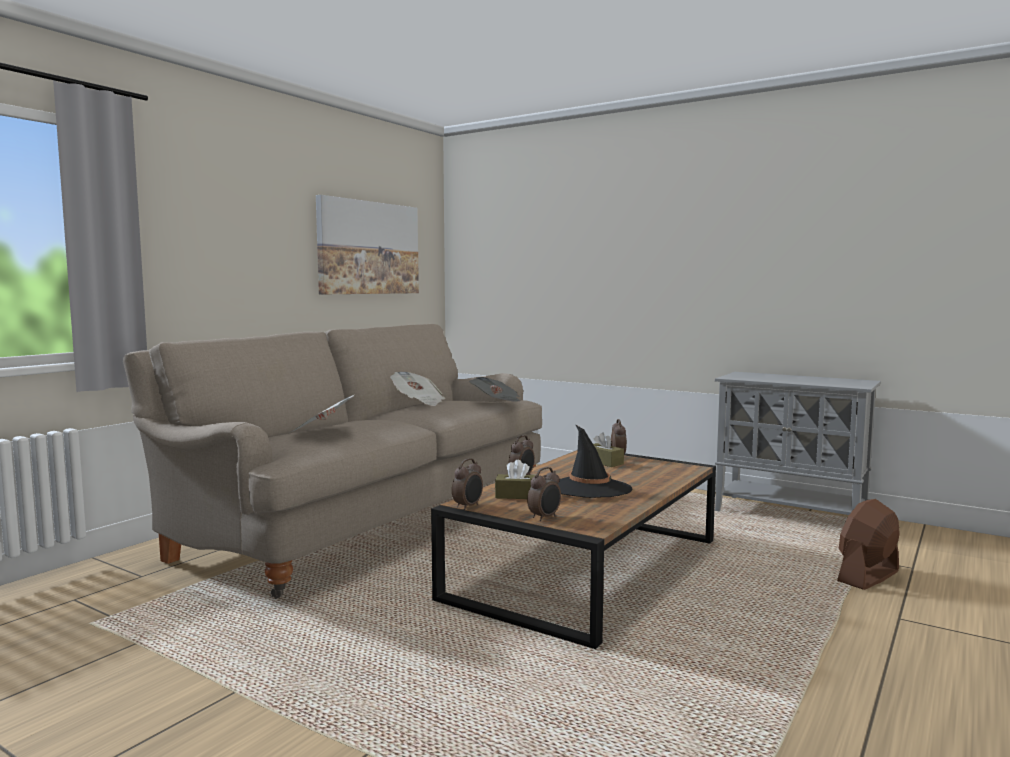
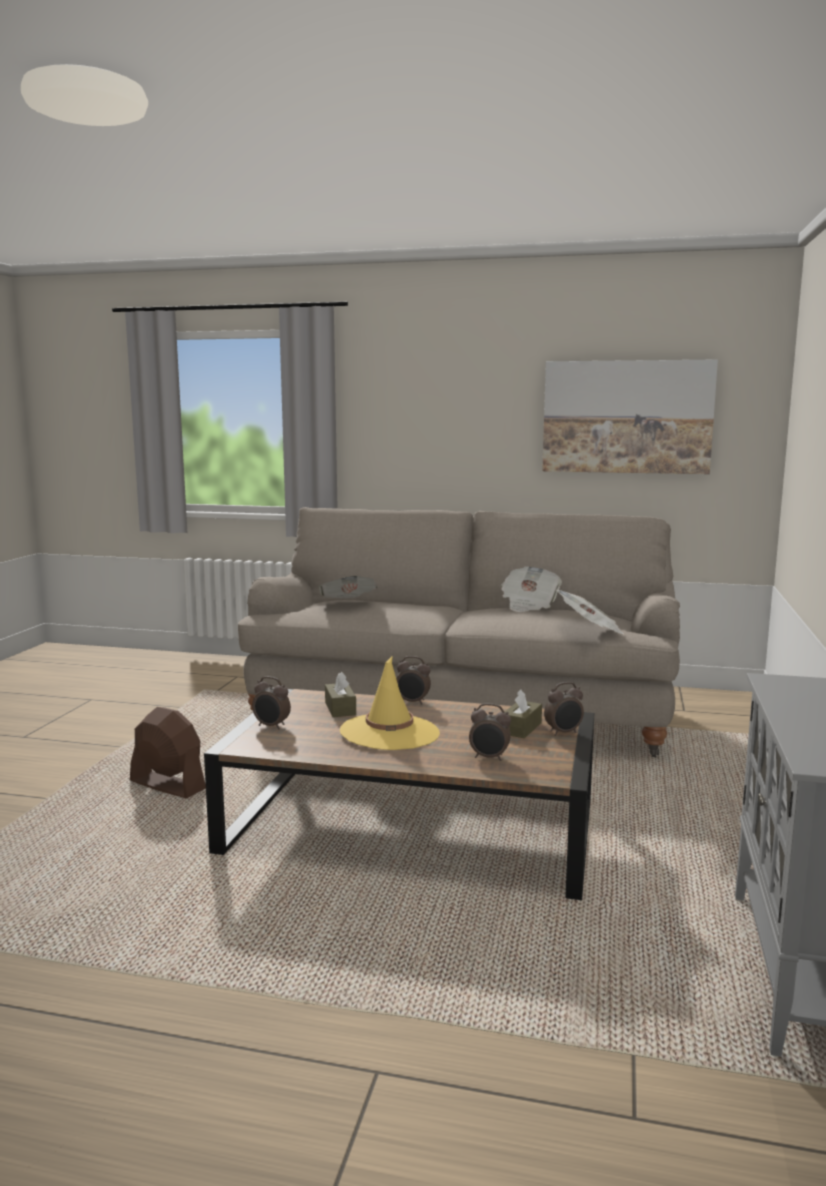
camera: 70 degrees right, 5 degrees up
(468, 506) = (291, 697): alarm clock -> alarm clock (489, 758)
(589, 488) = (389, 732): black hat -> yellow hat
(868, 576) = (541, 1052): brown fan -> brown fan (167, 785)

